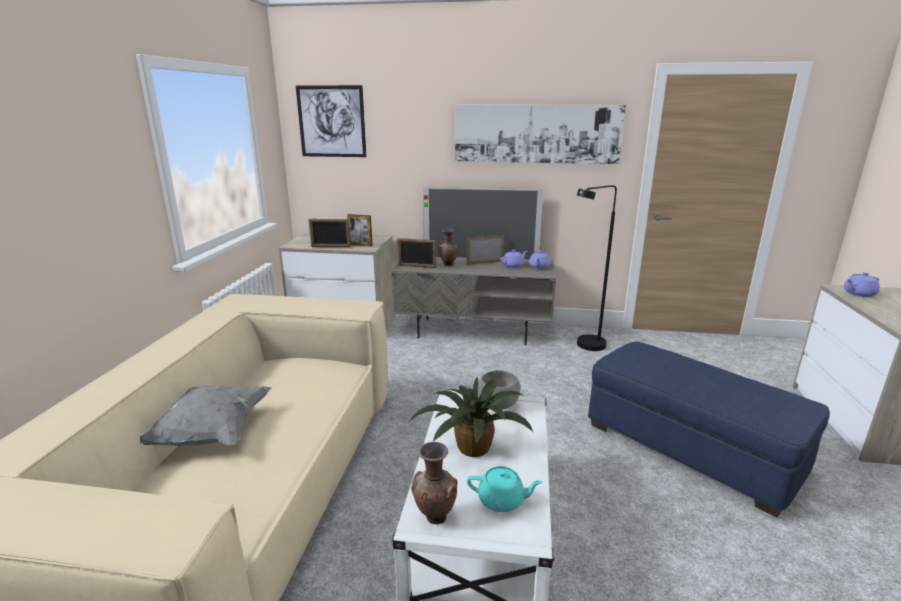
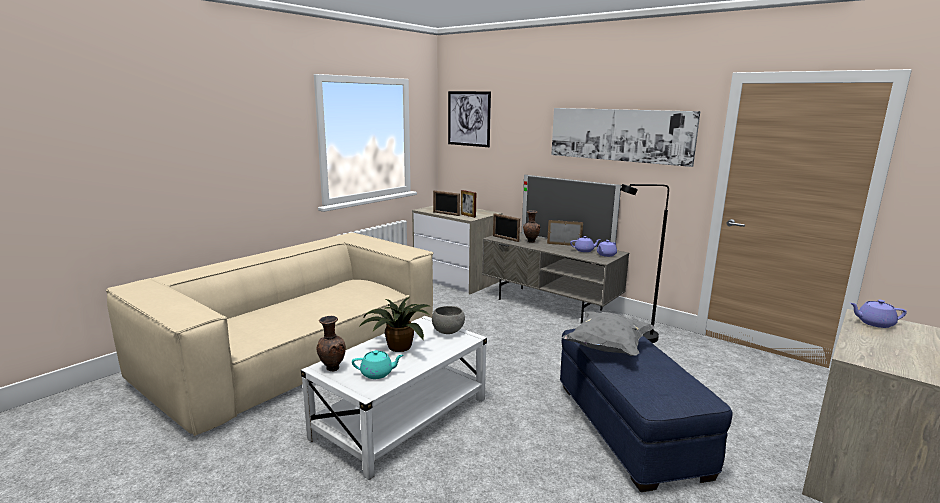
camera: 30 degrees right, 5 degrees down
(211, 433) = (281, 304): grey pillow -> grey pillow (607, 348)
(502, 500) = (377, 373): turquoise teapot -> turquoise teapot turned 45 degrees counterclockwise

